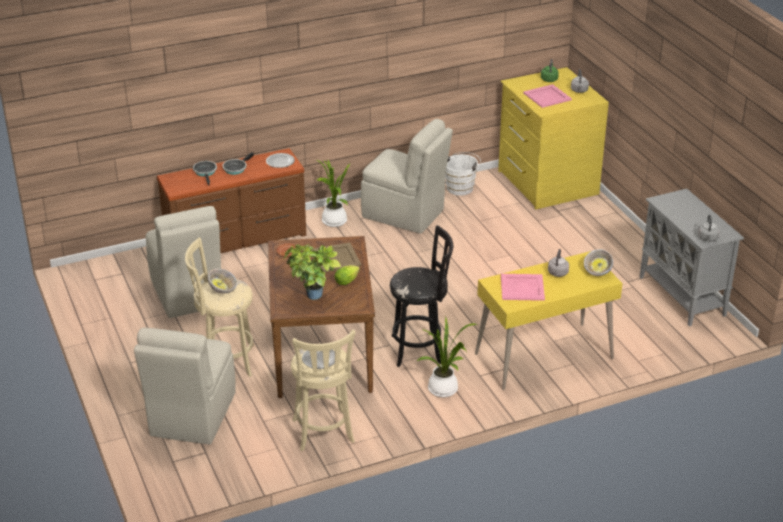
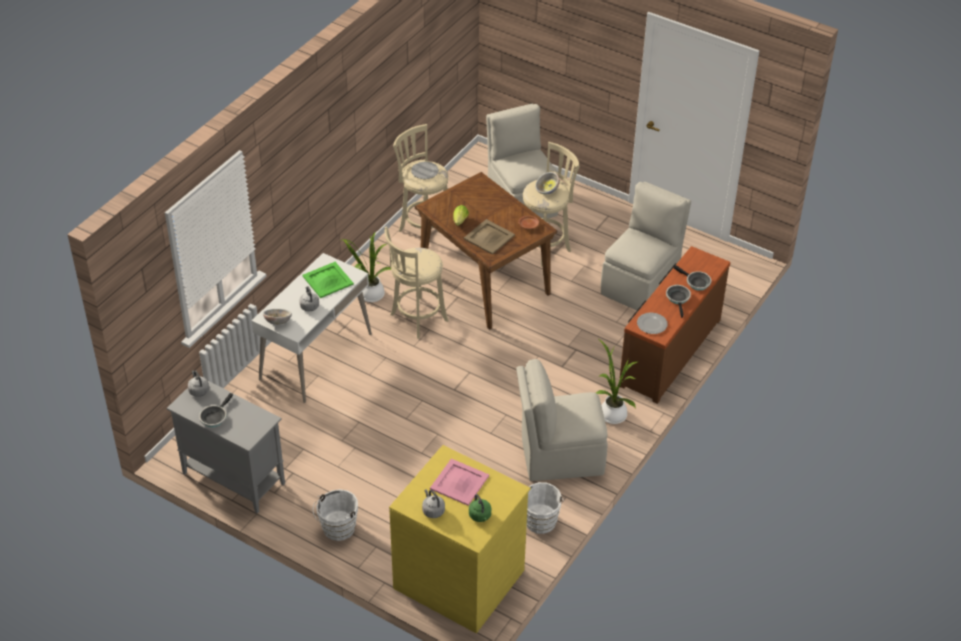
camera: 145 degrees right, 10 degrees up
(187, 294) = (641, 284): beige chair -> beige chair turned 90 degrees clockwise
(311, 298) = (470, 198): potted plant -> none
(420, 349) = (416, 319): black stool -> beige stool
(522, 287) = (327, 280): pink tray -> green tray
(544, 357) = (315, 357): yellow desk -> white desk
(616, 236) = (337, 530): none -> white bucket
(703, 217) = (214, 417): none -> frying pan

